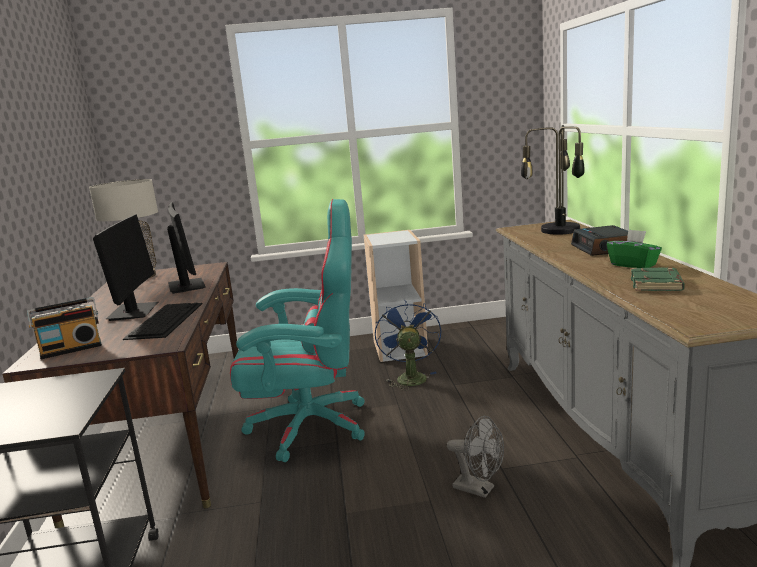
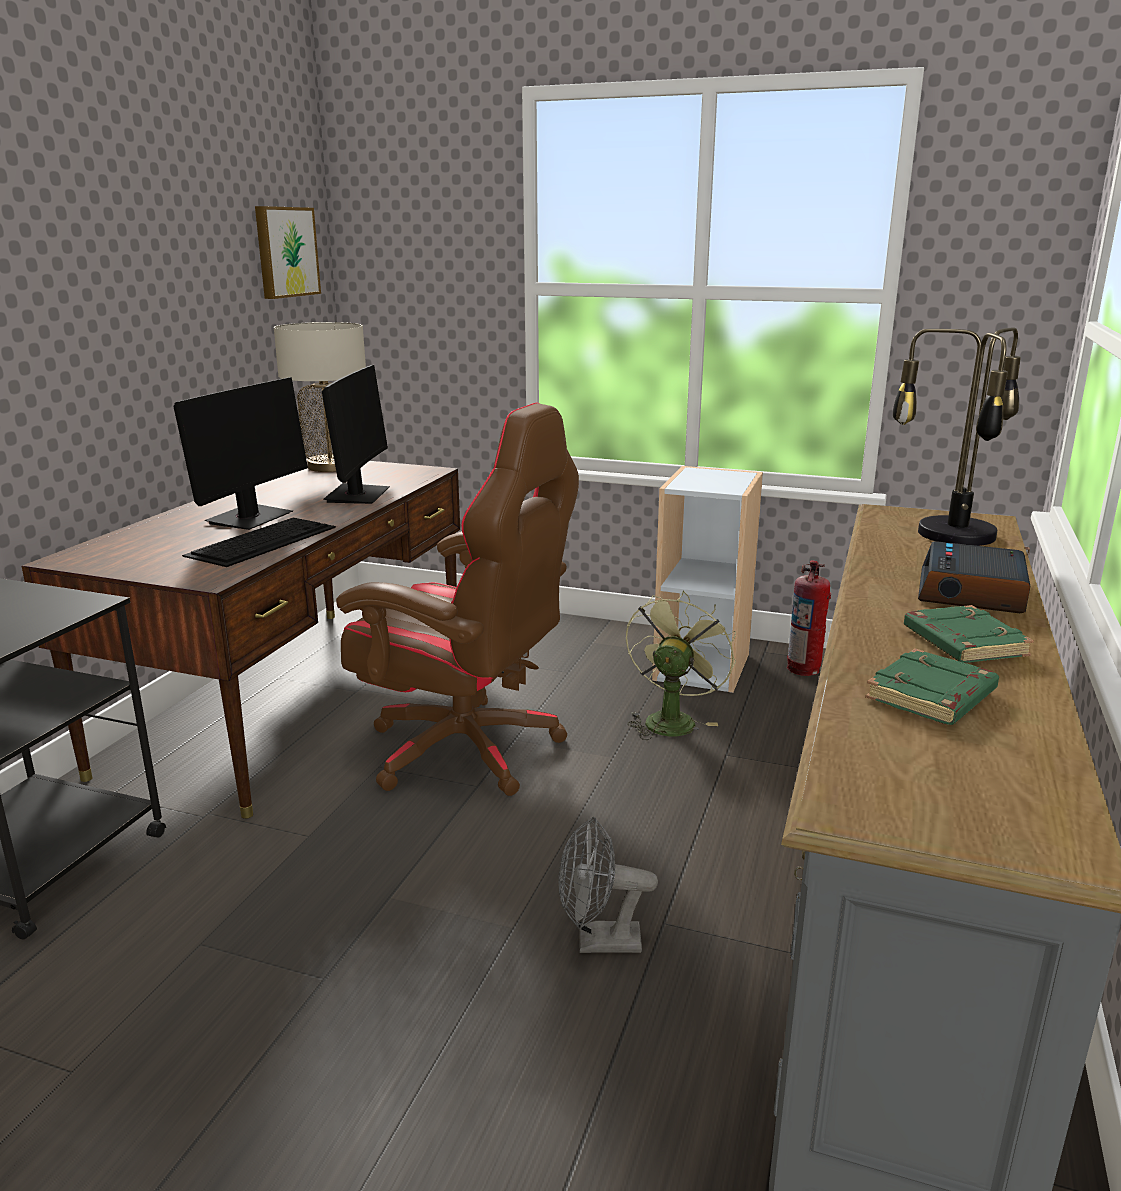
camera: 25 degrees right, 5 degrees up
(71, 349) = (120, 553): radio -> none
(78, 138) = (285, 252): none -> picture
(309, 426) = (463, 749): turquoise office chair -> brown office chair
(410, 377) = (671, 719): blue fan -> green fan
(452, 335) = (804, 668): none -> fire extinguisher
(479, 489) = (598, 942): grey fan -> grey fan turned 120 degrees clockwise
(633, 265) = (962, 642): green tissue box -> green book

